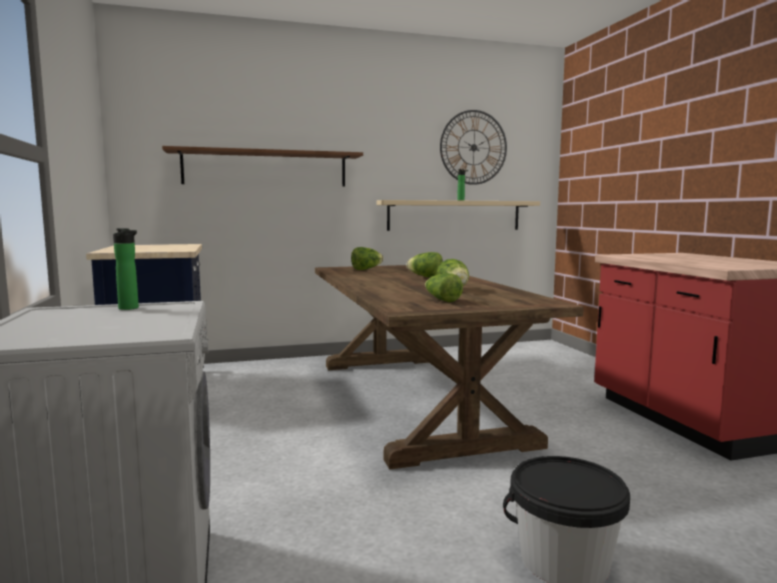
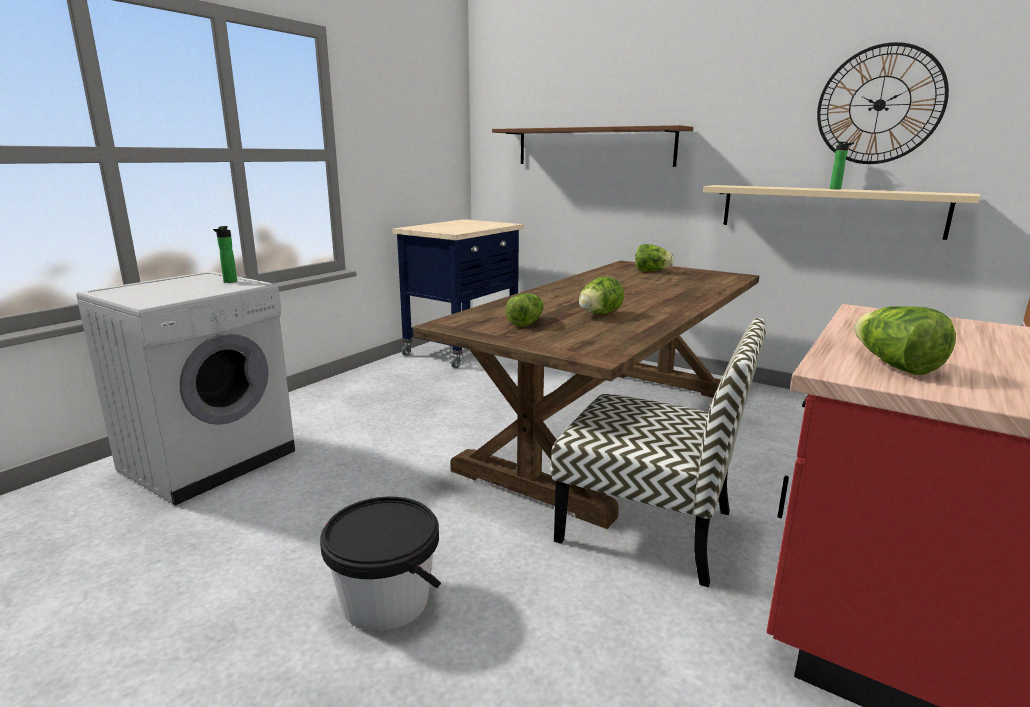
camera: 50 degrees right, 10 degrees up
(425, 277) = (656, 293): lettuce -> lettuce (895, 366)
(558, 436) = (649, 526): none -> chair

